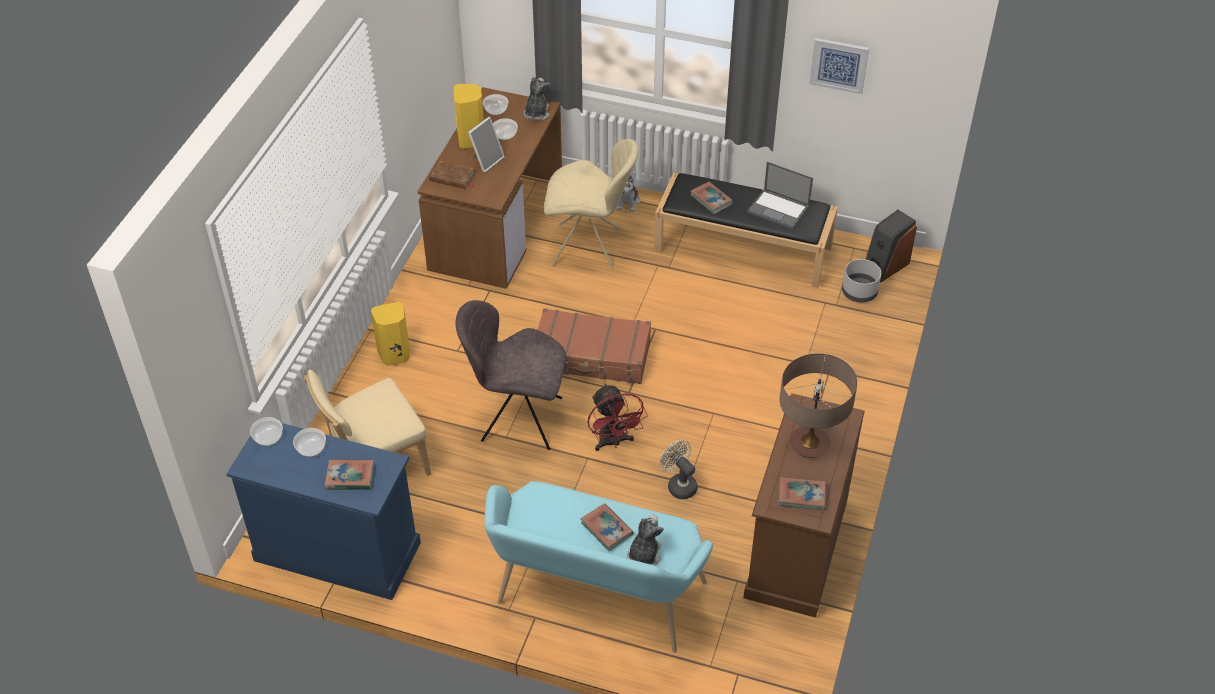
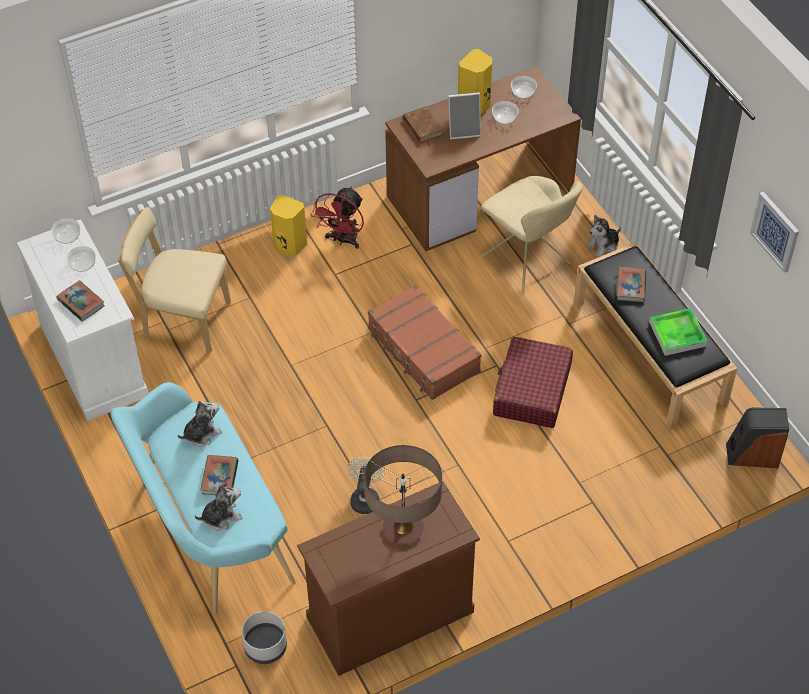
camera: 45 degrees right, 5 degrees up
(337, 551) = (94, 360): blue dresser -> white dresser
(518, 419) = (314, 358): grey chair -> none
(536, 113) = (550, 116): plush toy -> plush toy (201, 434)
(613, 442) = (358, 428): red fan -> red fan (343, 240)
(700, 328) = (531, 391): none -> red suitcase
(779, 209) = (677, 334): laptop -> tray
(801, 495) = (347, 561): book -> none
(859, 292) = (701, 459): grey planter -> grey planter (266, 647)

